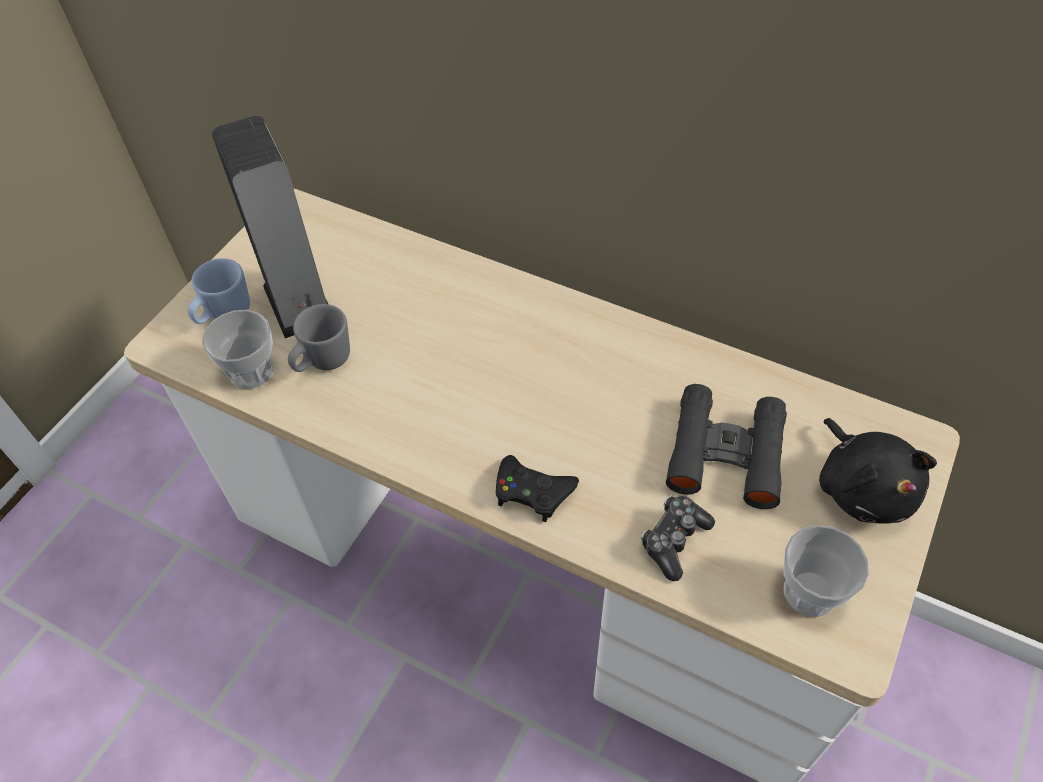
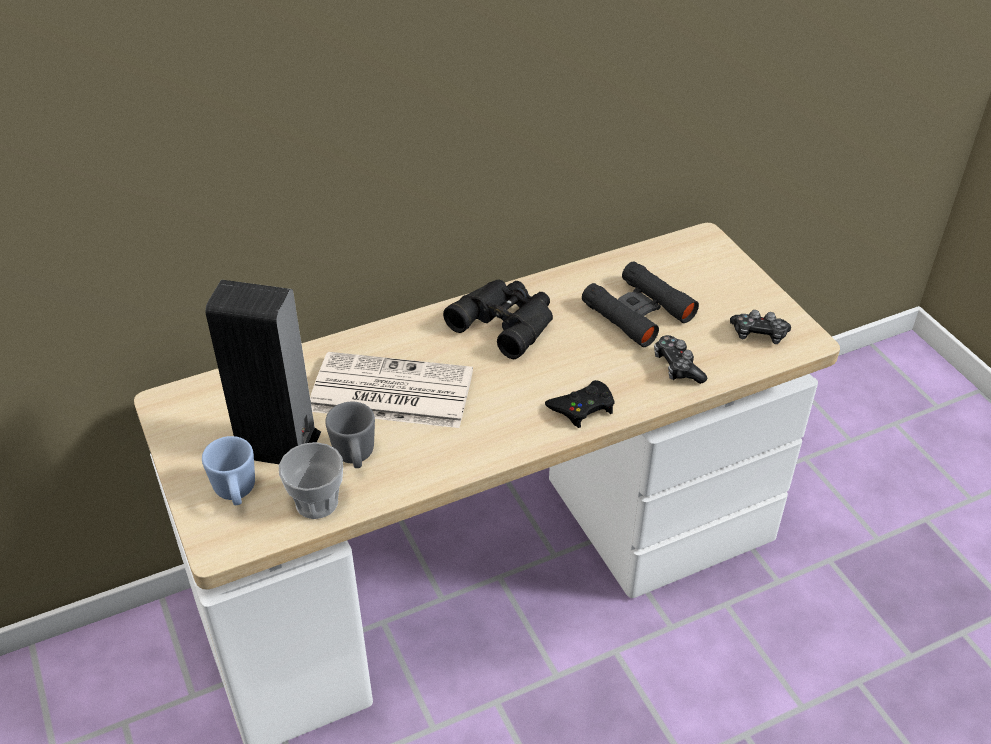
camera: 55 degrees left, 10 degrees down
(422, 332) = (389, 392): none -> newspaper
(598, 355) = (506, 321): none -> black binoculars
(810, 592) = (759, 334): cup -> game controller
(863, 487) = (713, 275): black plush toy -> none

